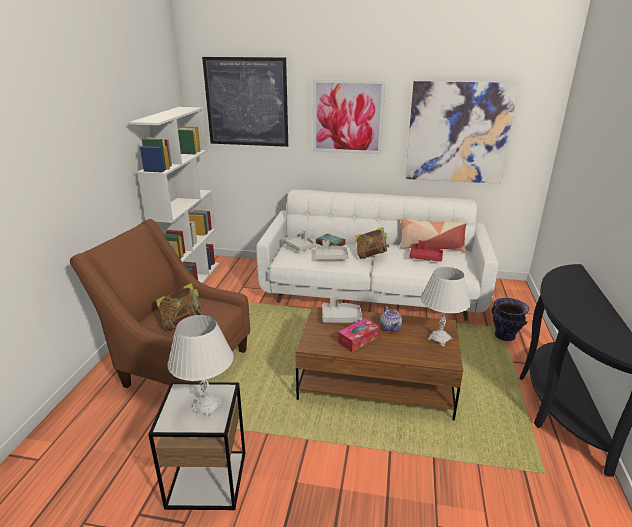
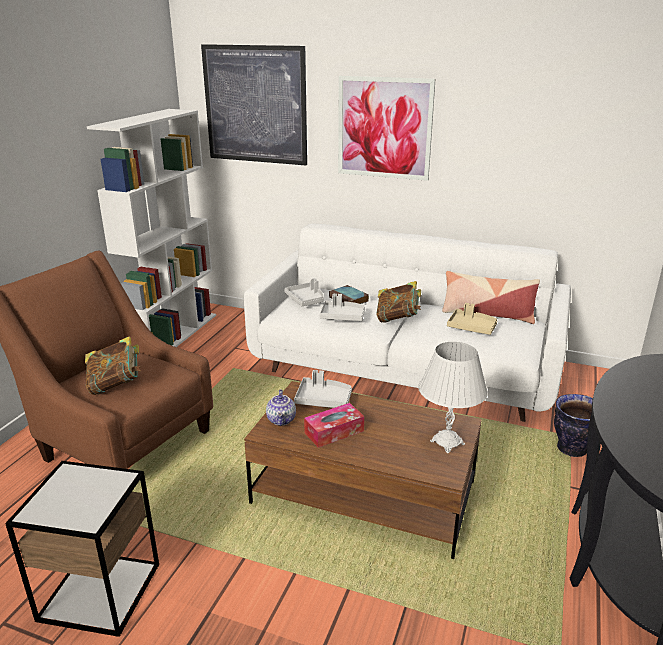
camera: 10 degrees right, 0 degrees up
(207, 407) = (90, 497): white table lamp -> none
(391, 328) = (385, 420): teapot -> teapot (282, 420)
(425, 257) = (471, 327): red tray -> beige tray
(458, 133) = (536, 155): picture -> none

